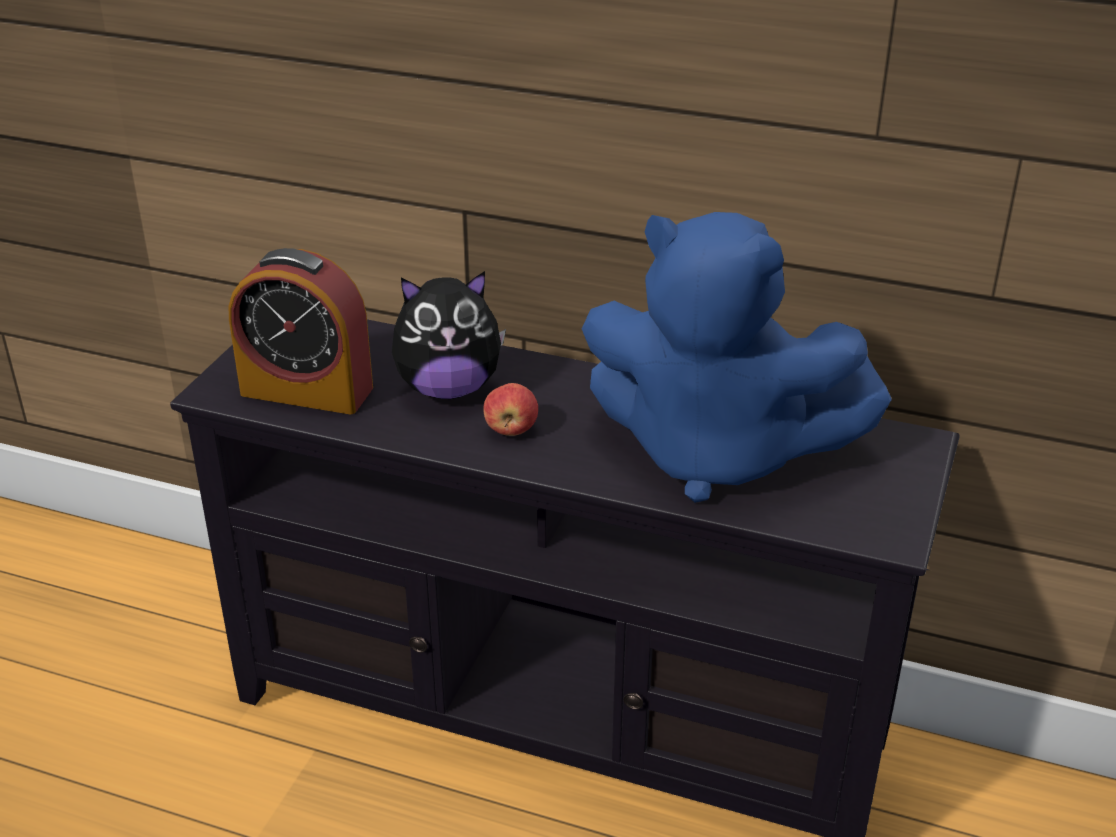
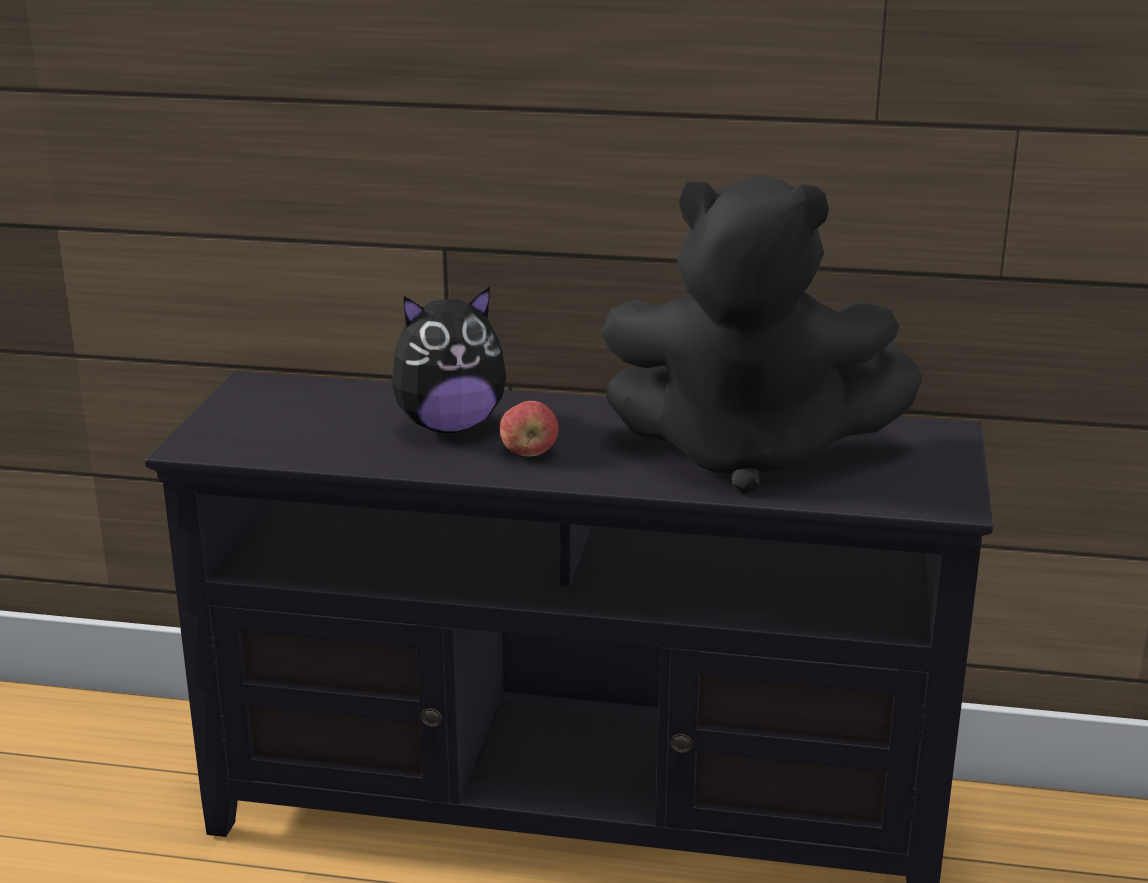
camera: 10 degrees left, 10 degrees down
(307, 391) = (295, 438): alarm clock -> none
(715, 453) = (748, 454): blue plush toy -> black plush toy

